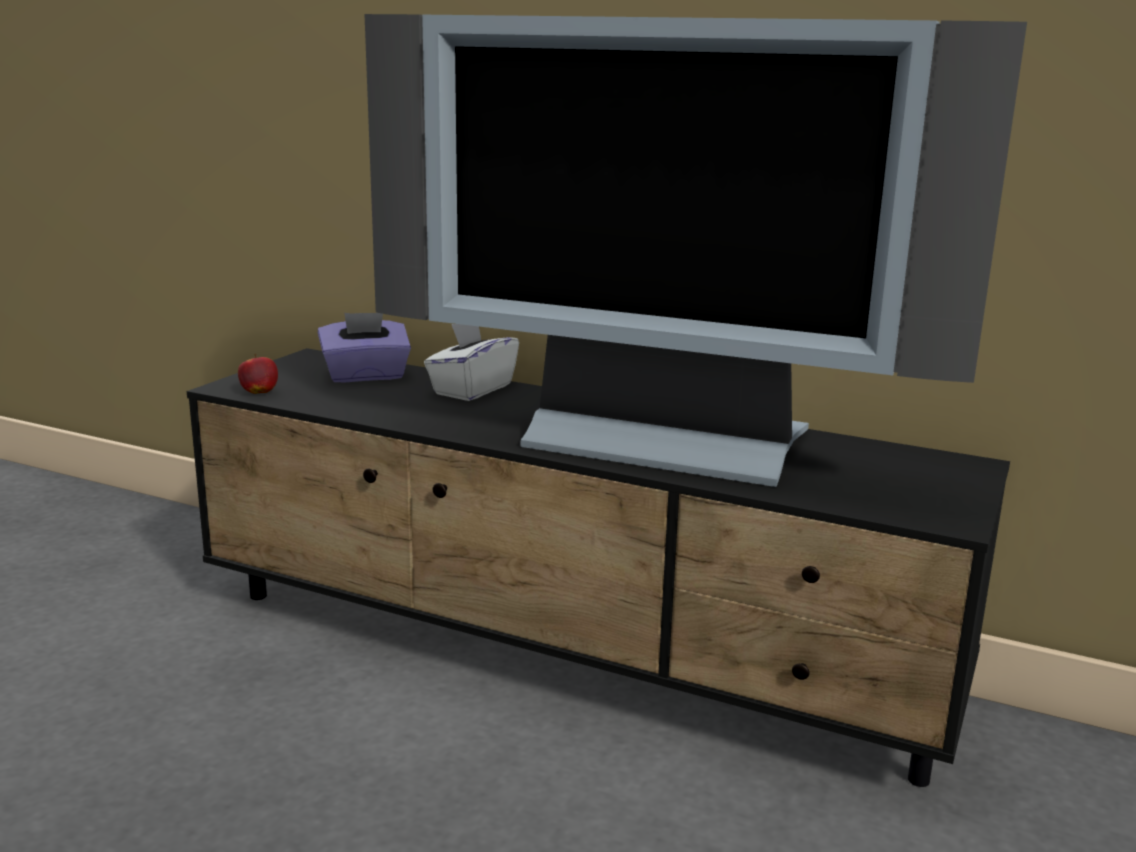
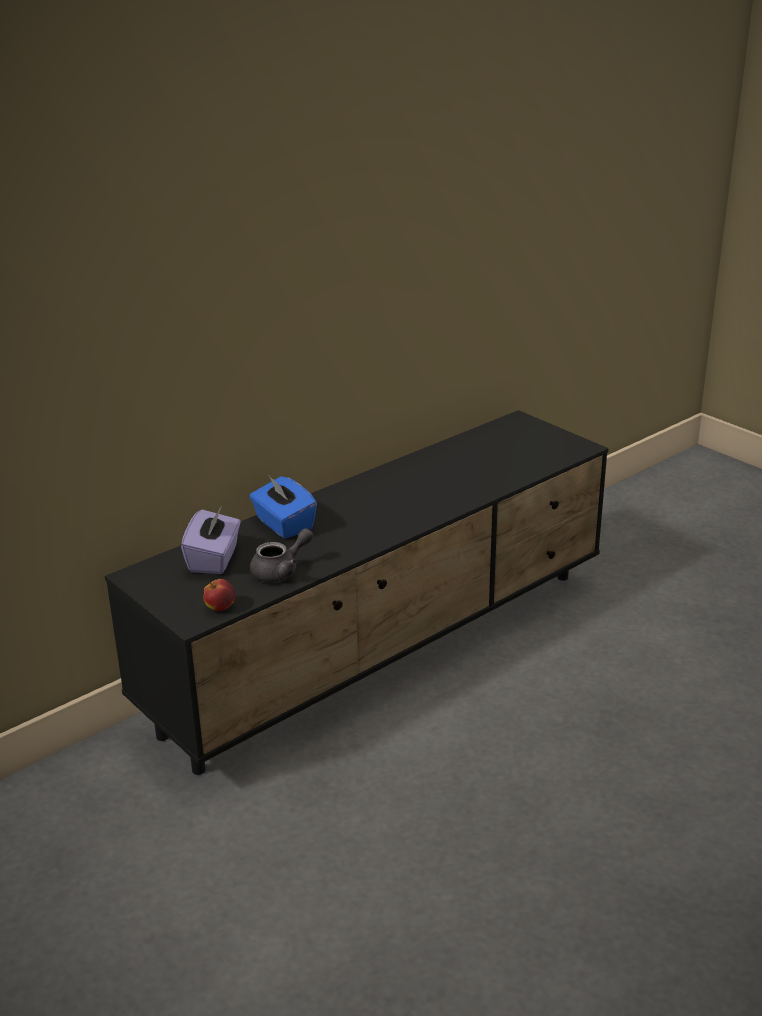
camera: 65 degrees left, 10 degrees up
(357, 403) = (281, 571): none -> grey teapot
(472, 389) = (283, 525): white tissue box -> blue tissue box
(664, 445) = (438, 486): television -> none

